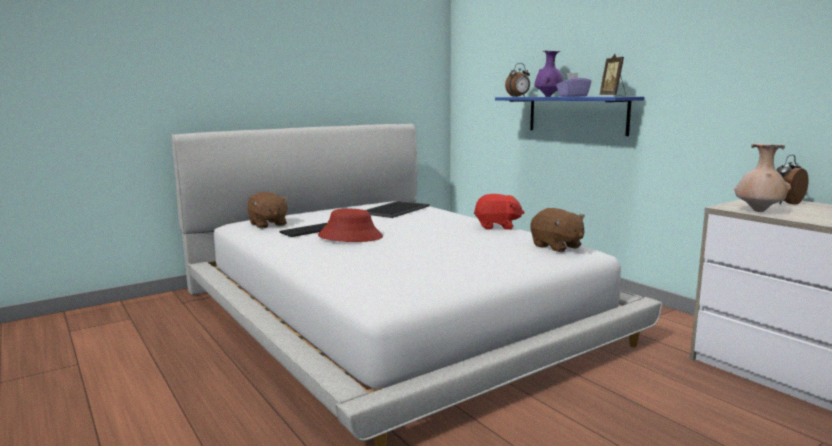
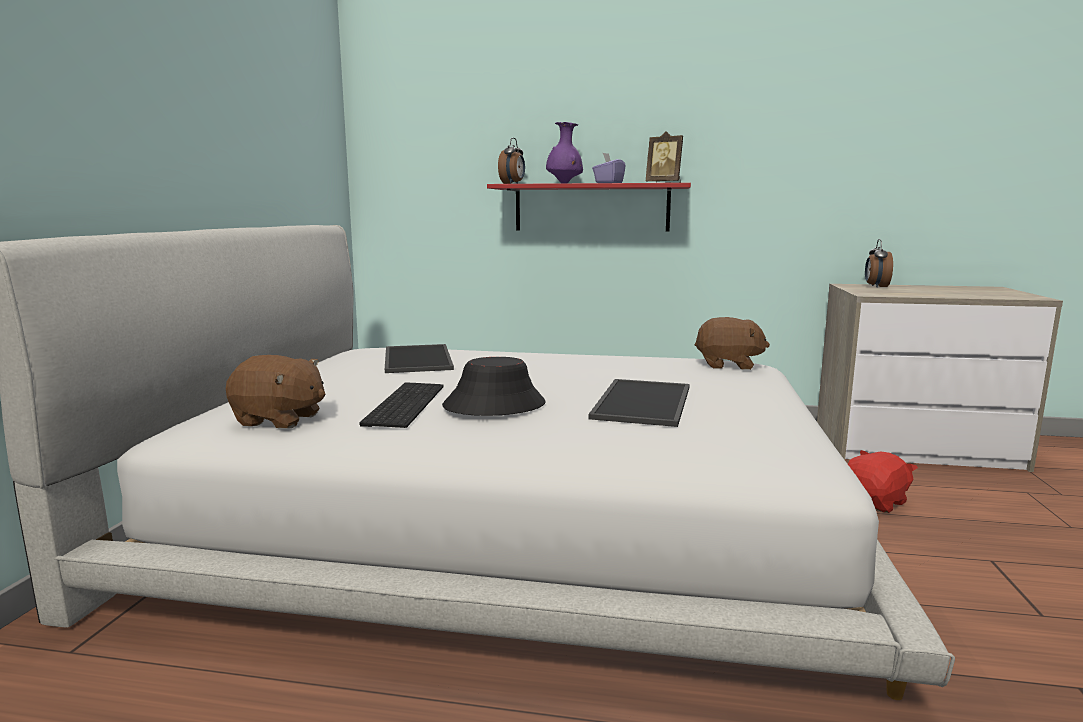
camera: 45 degrees left, 0 degrees up
(350, 236) = (494, 405): red hat -> black hat
(416, 251) = (640, 402): none -> tray
(497, 227) = (605, 356): red plush toy -> red plush toy (875, 502)
(576, 114) = (591, 208): blue shelf -> red shelf
(758, 211) = (899, 294): beige vase -> none

